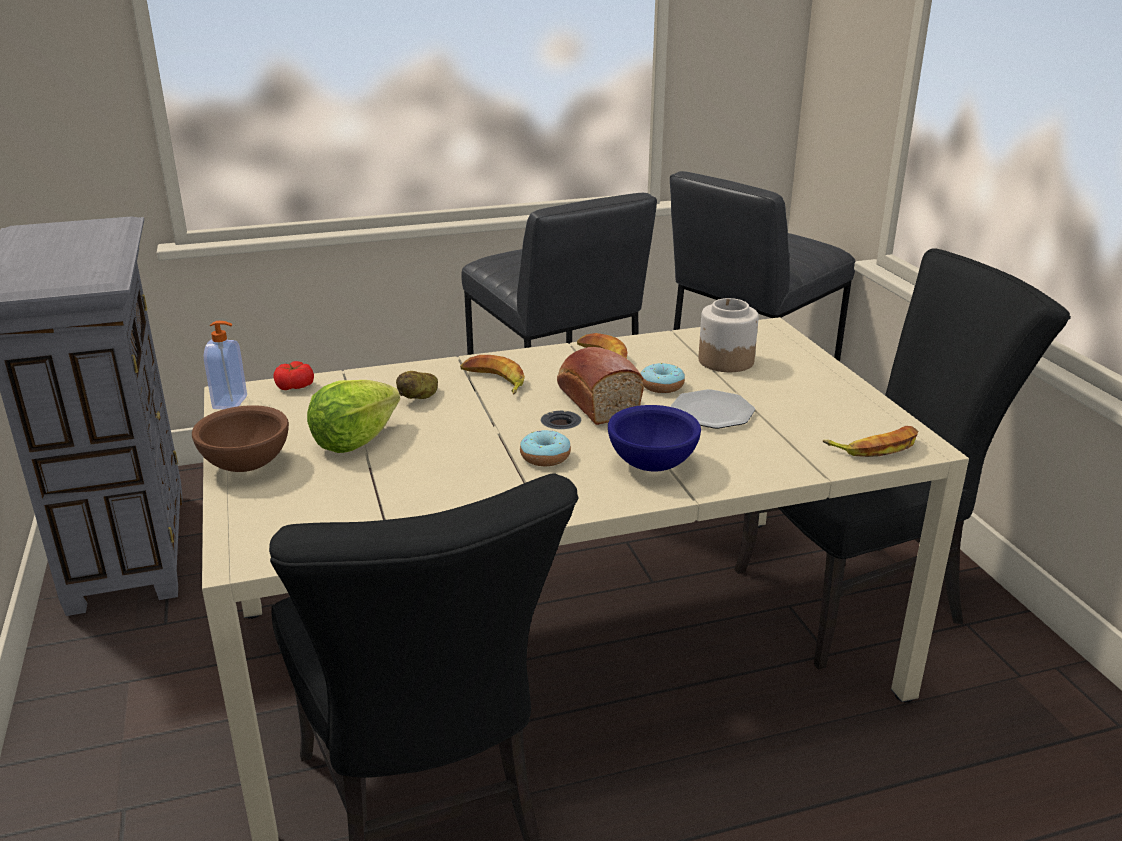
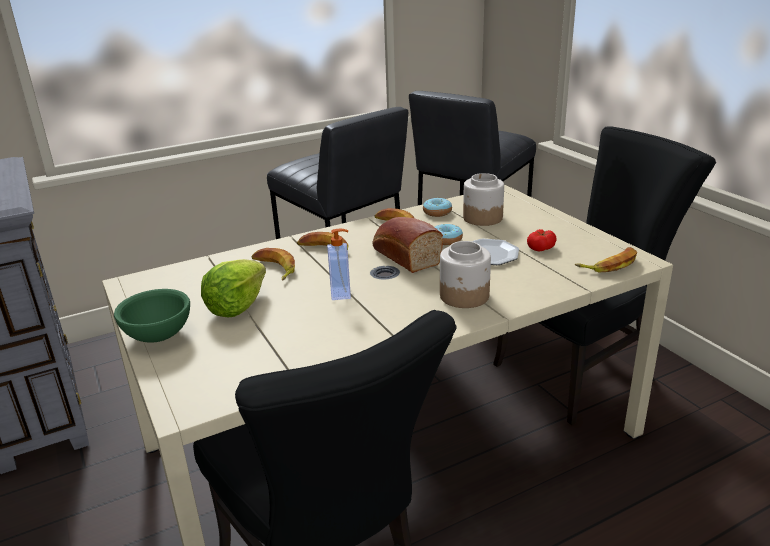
camera: 10 degrees left, 0 degrees up
(231, 402) = (128, 290): soap dispenser -> soap dispenser (341, 293)
(247, 465) = (159, 336): brown bowl -> green bowl
(295, 386) = (174, 271): tomato -> tomato (541, 248)
(419, 397) = (274, 268): potato -> banana
(545, 457) = (385, 300): donut -> donut (437, 212)
(652, 465) = (464, 296): blue bowl -> jar

